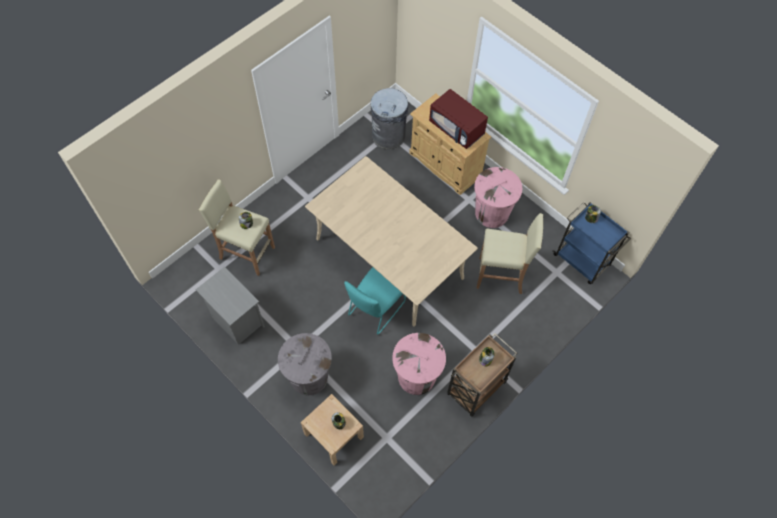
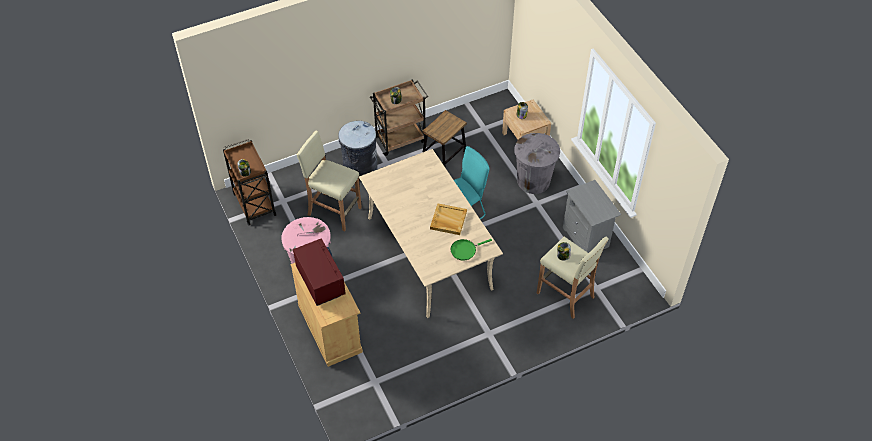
camera: 160 degrees left, 10 degrees down
(341, 198) = (465, 250): none -> green frying pan
(368, 224) = (448, 220): none -> beige tray
(389, 135) = (375, 379): grey trash can -> grey trash can (360, 168)
(416, 377) = (444, 159): pink trash can -> stool
(582, 261) = (254, 203): blue cart -> brown cart

